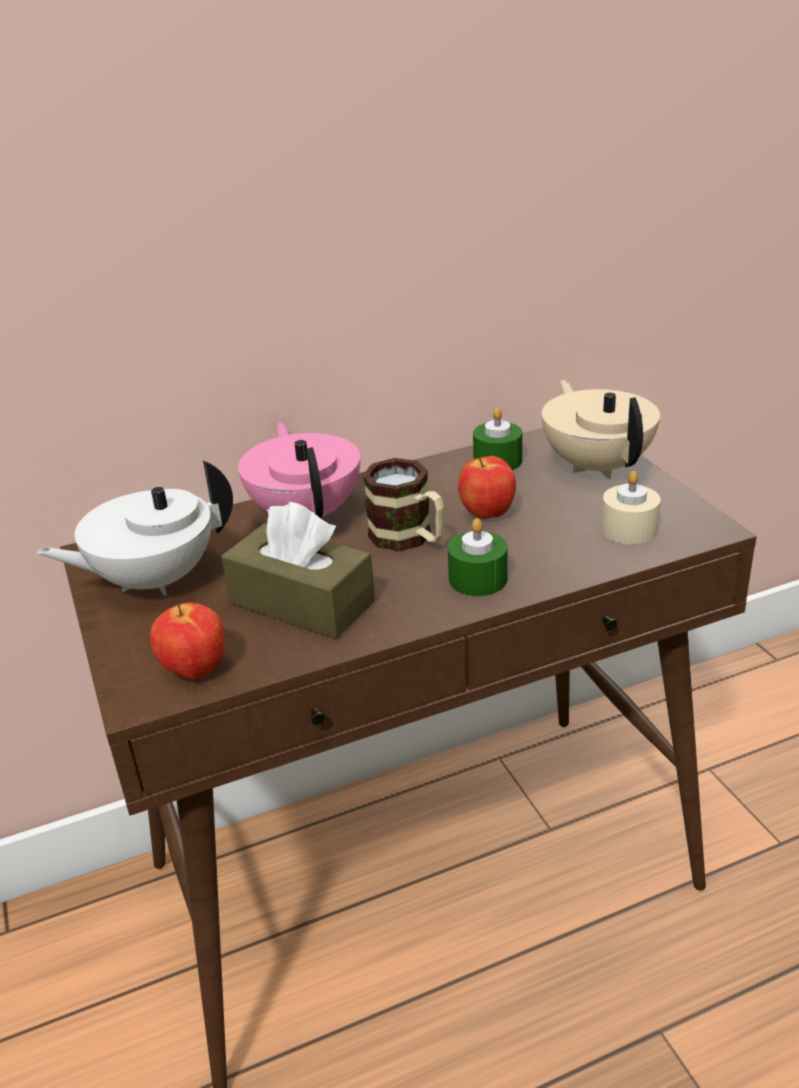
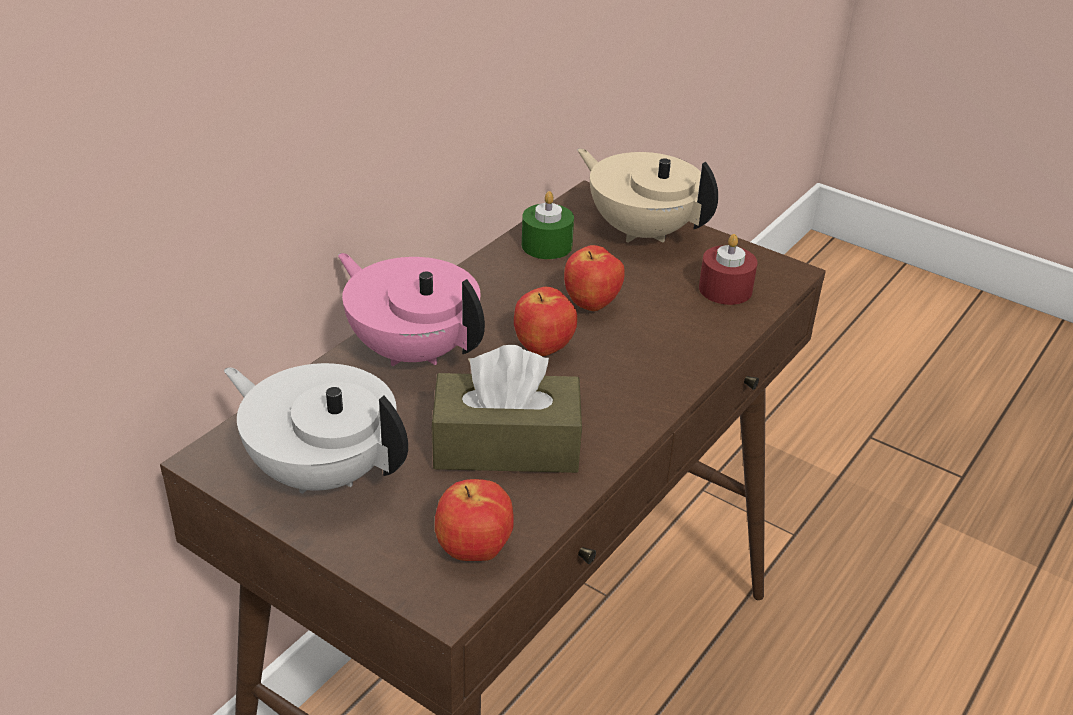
camera: 35 degrees left, 5 degrees up
(153, 580) = (322, 470): white teapot -> white teapot turned 90 degrees clockwise
(409, 539) = (543, 350): mug -> apple
(478, 579) = (645, 373): green candle -> none
(629, 529) = (725, 289): beige candle -> red candle

